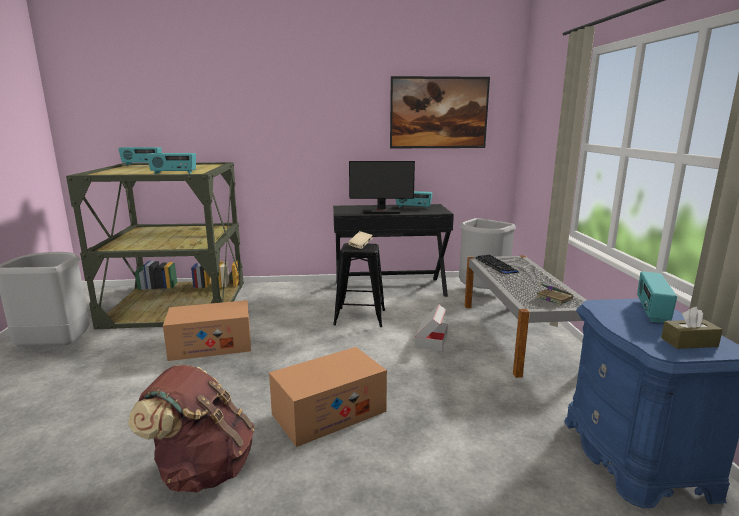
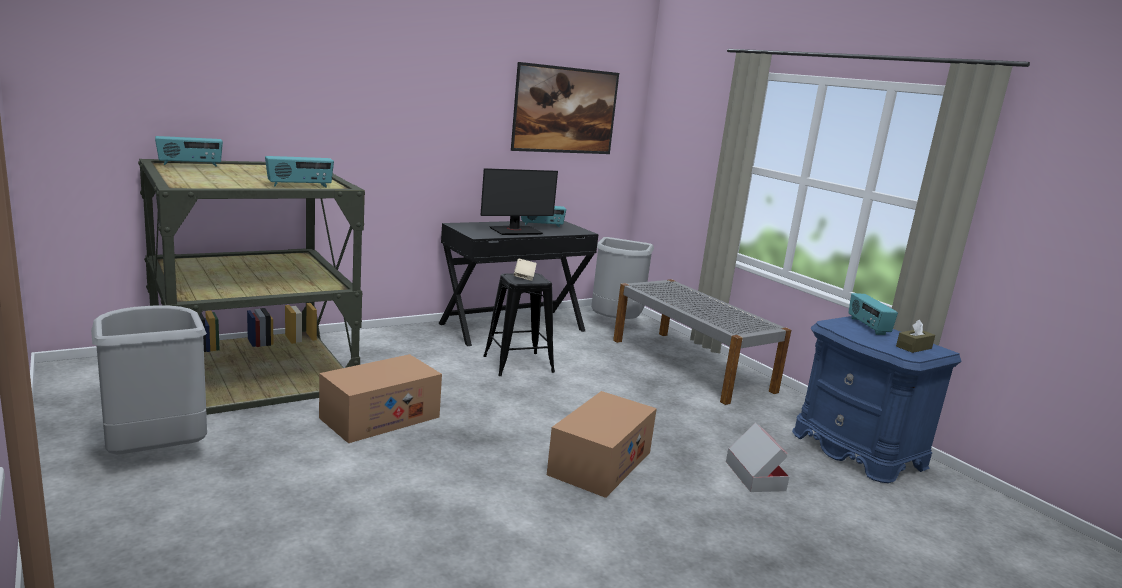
camera: 30 degrees left, 0 degrees up
(202, 470) = (543, 535): brown backpack -> none
(431, 340) = (618, 380): cardboard box -> cardboard box (755, 475)
(495, 265) = (659, 292): keyboard -> none
(553, 298) = (746, 322): book -> none

